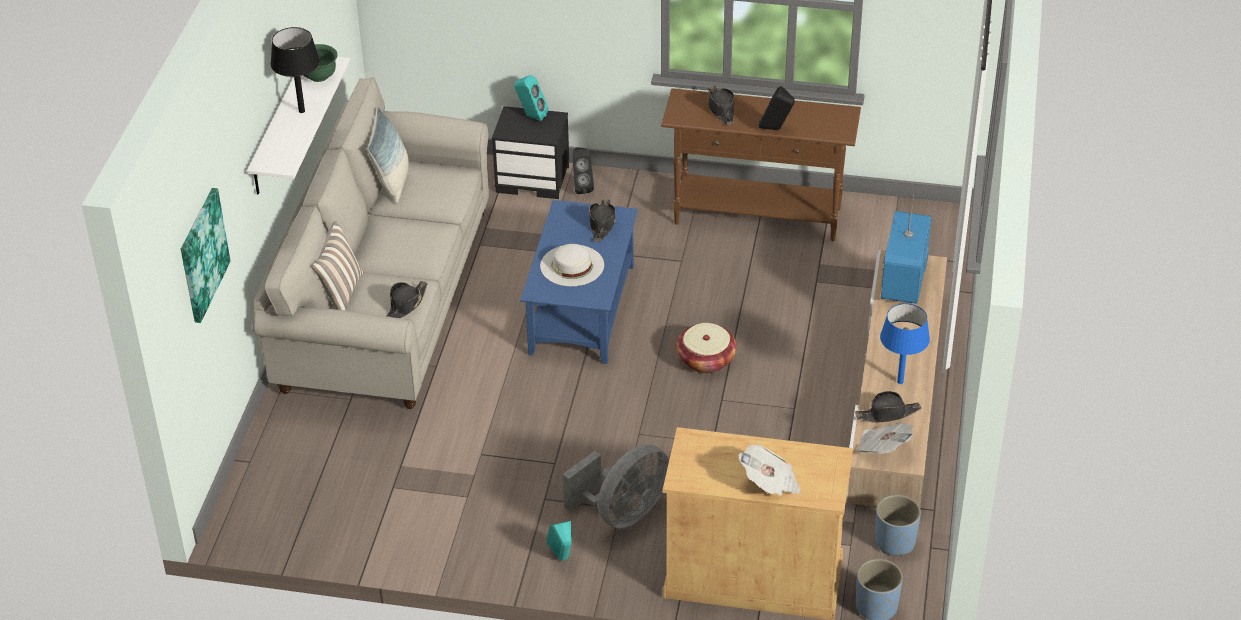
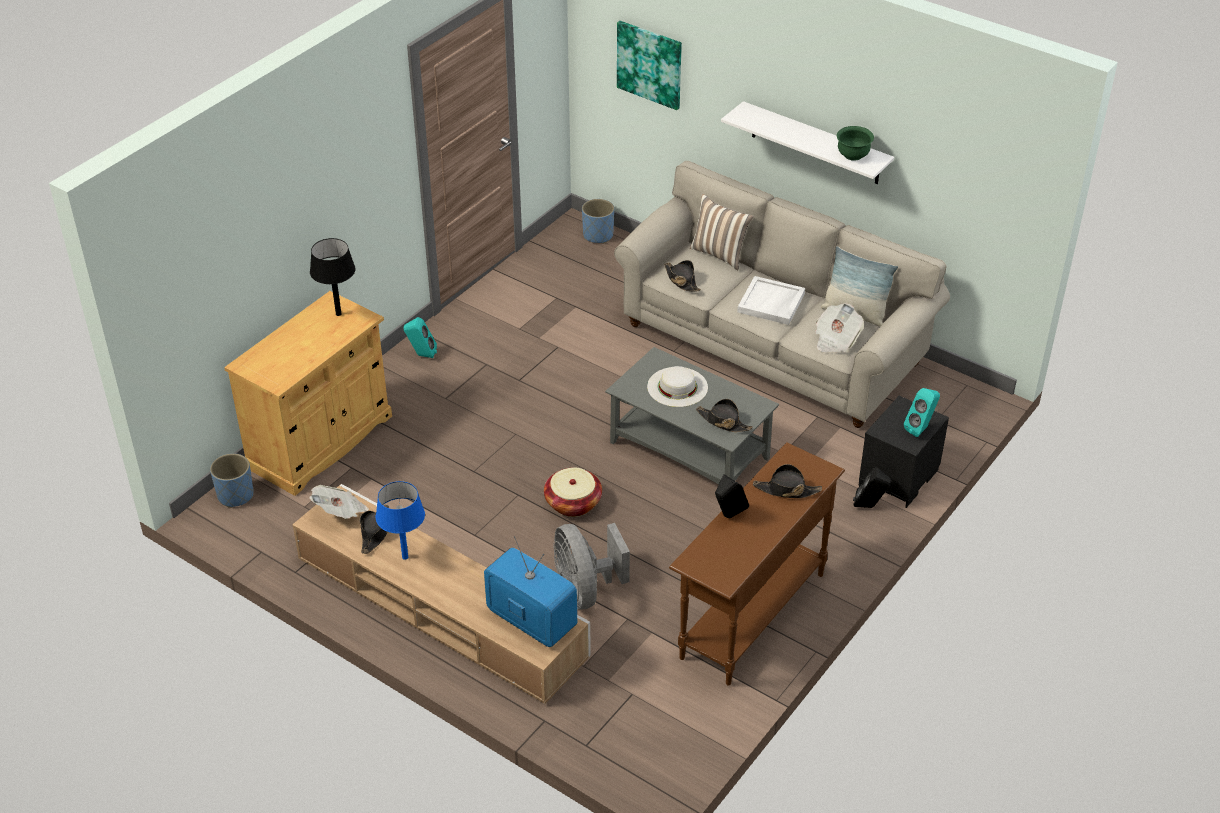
camera: 115 degrees right, 0 degrees up
(301, 111) = (806, 138): black table lamp -> black table lamp (338, 314)
(404, 239) = (771, 303): none -> white tray
(581, 308) = (690, 450): blue coffee table -> grey coffee table
(623, 513) = (439, 398): grey fan -> grey fan (585, 590)
(770, 483) = (285, 341): newspaper -> newspaper (836, 340)
(894, 541) = (285, 533): blue planter -> blue planter (598, 235)

